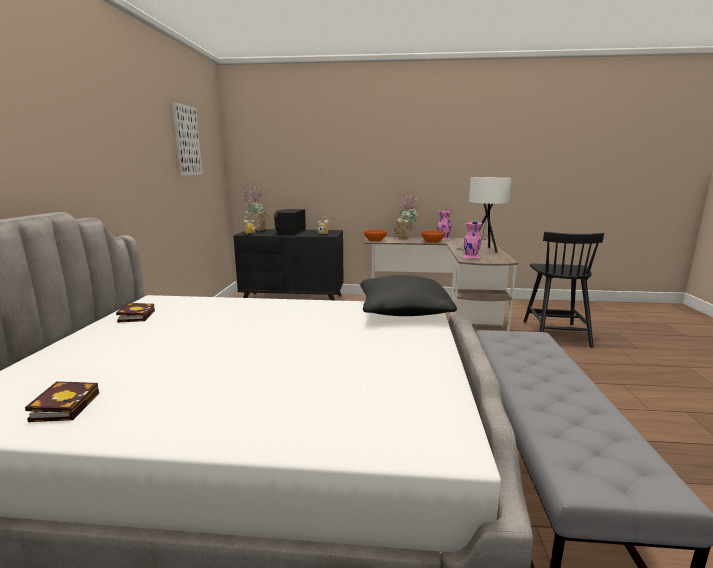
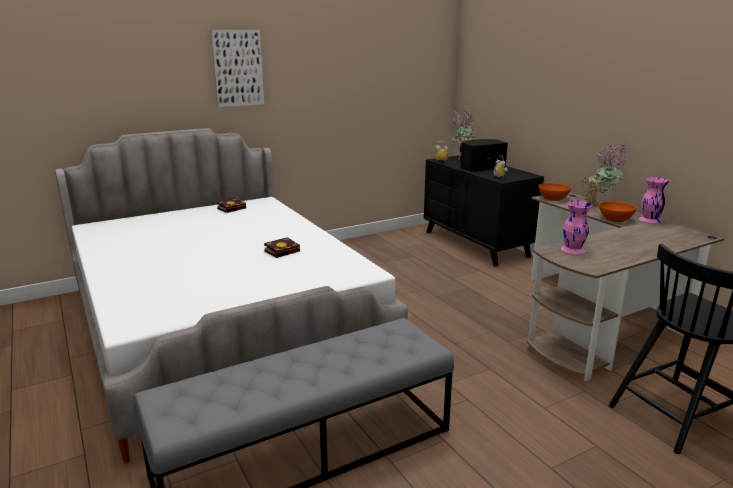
camera: 55 degrees right, 5 degrees up
(66, 405) = (114, 239): book -> book (283, 250)
(186, 141) = (383, 62): picture -> picture (238, 68)
(403, 311) = (347, 268): black pillow -> none
(482, 250) = (626, 248): white table lamp -> none

